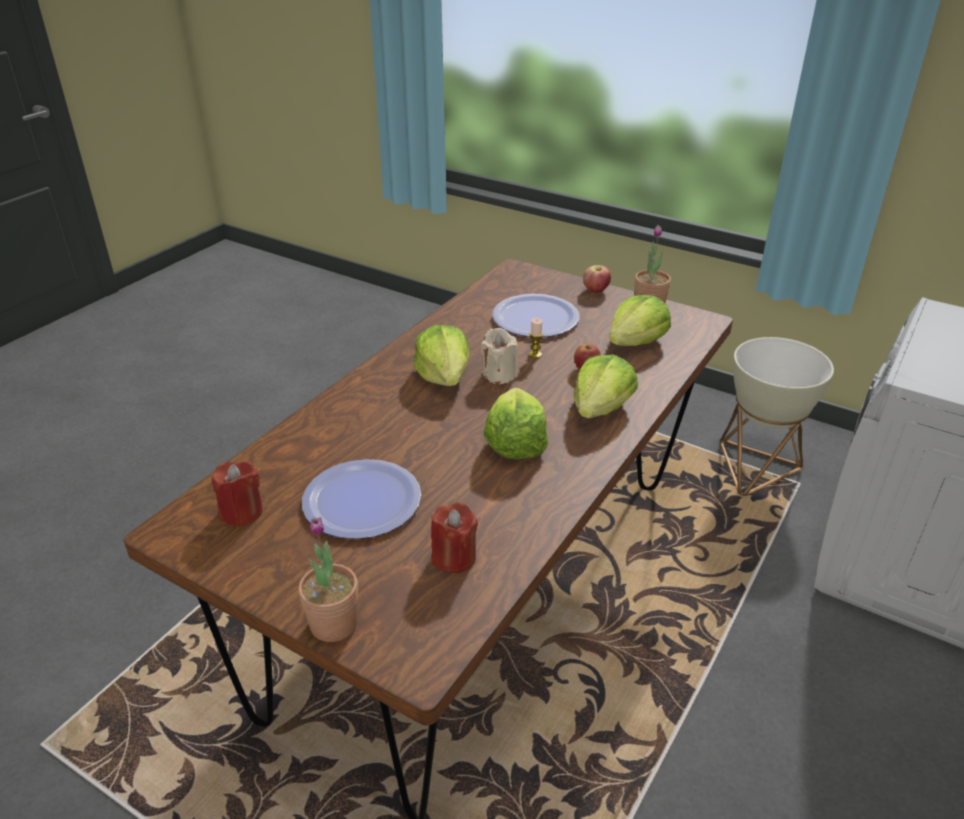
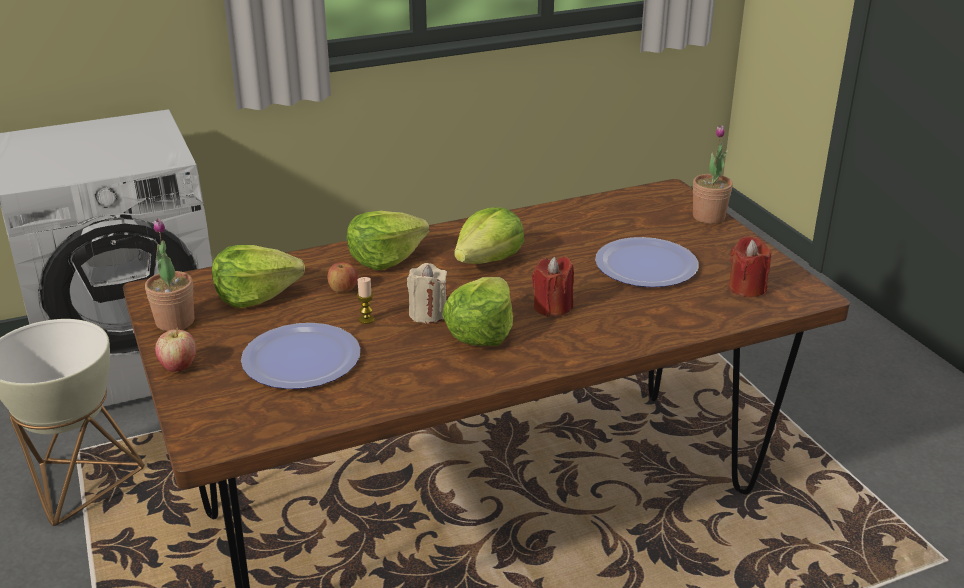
camera: 145 degrees left, 5 degrees down
(454, 557) = (608, 219): red candle -> red candle (552, 307)

